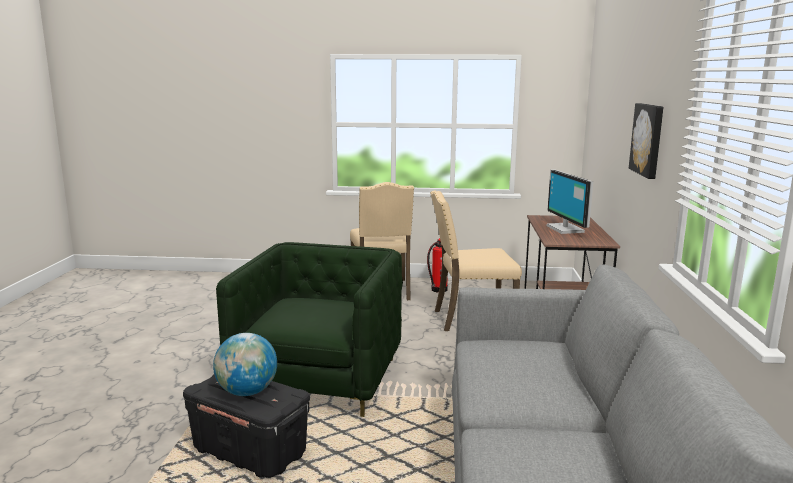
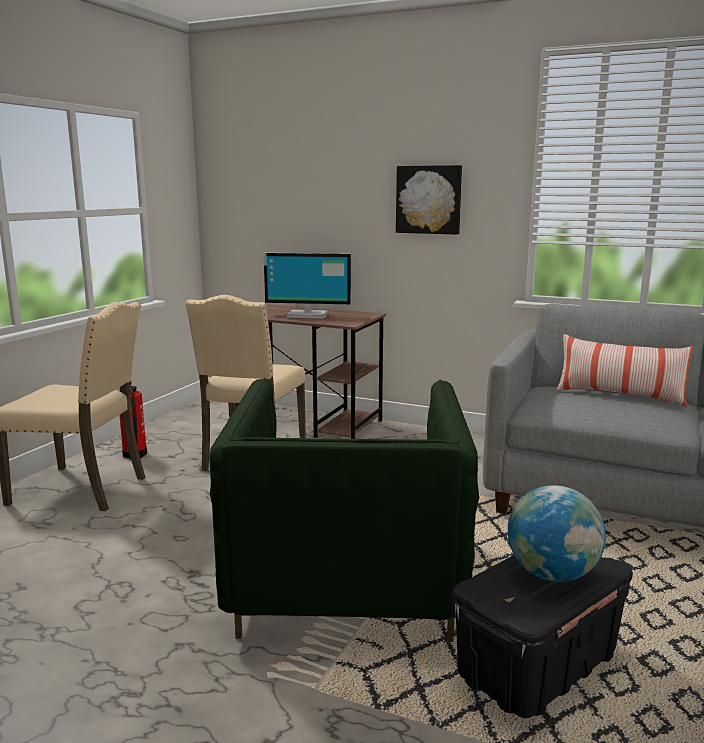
camera: 70 degrees left, 0 degrees up
(319, 379) = (347, 582): green armchair -> green armchair turned 120 degrees counterclockwise
(560, 375) = (619, 396): none -> pillow

